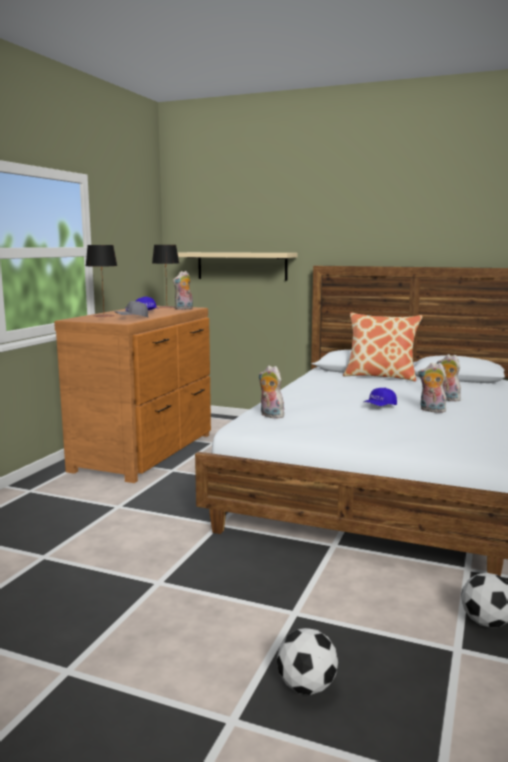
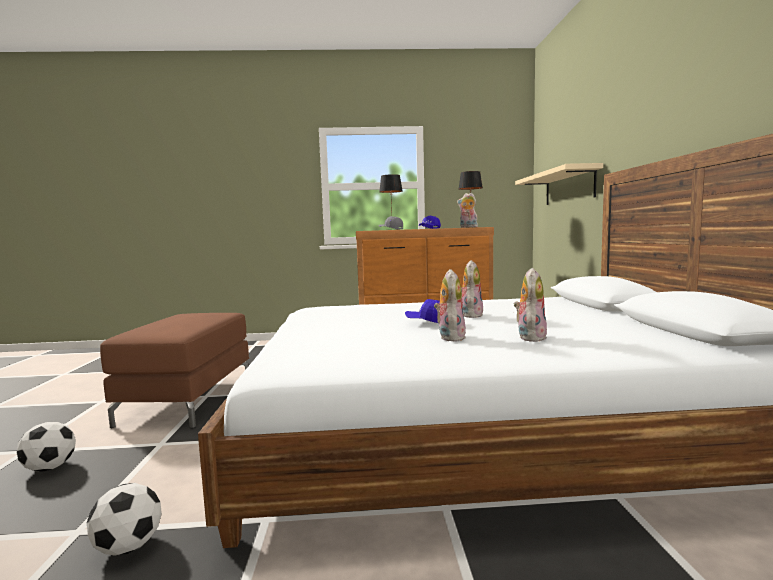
camera: 65 degrees right, 5 degrees down
(156, 594) = (189, 399): none -> brown ottoman
(270, 416) = (339, 307): plush toy -> plush toy (470, 315)
(380, 376) = (591, 310): pillow -> none

